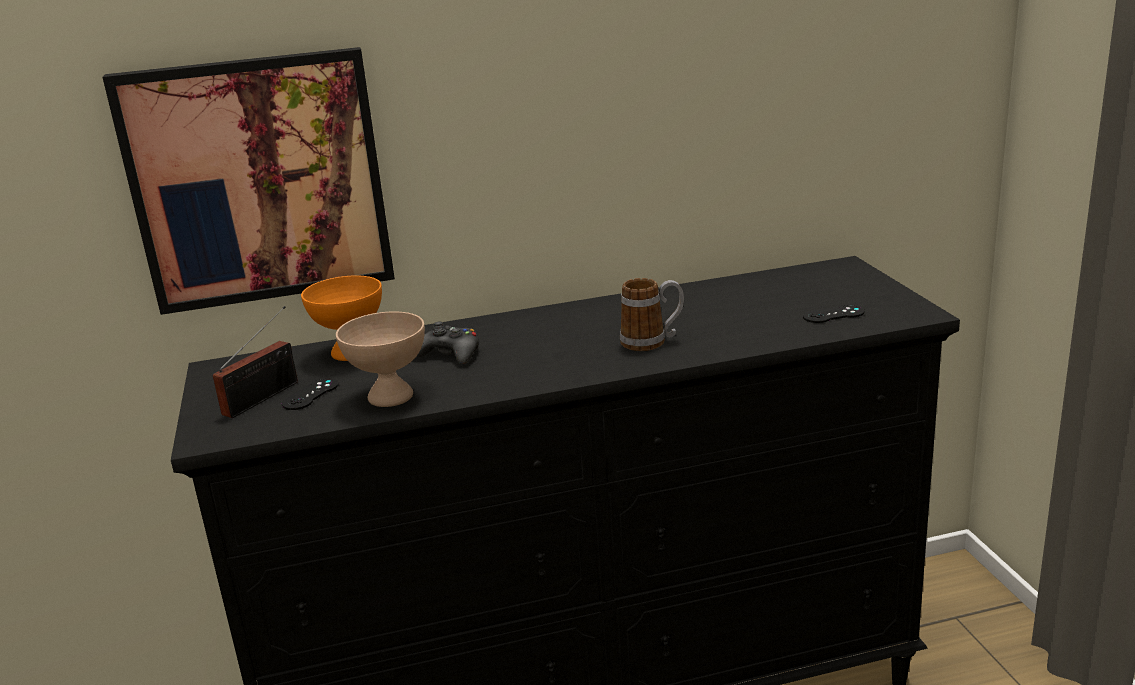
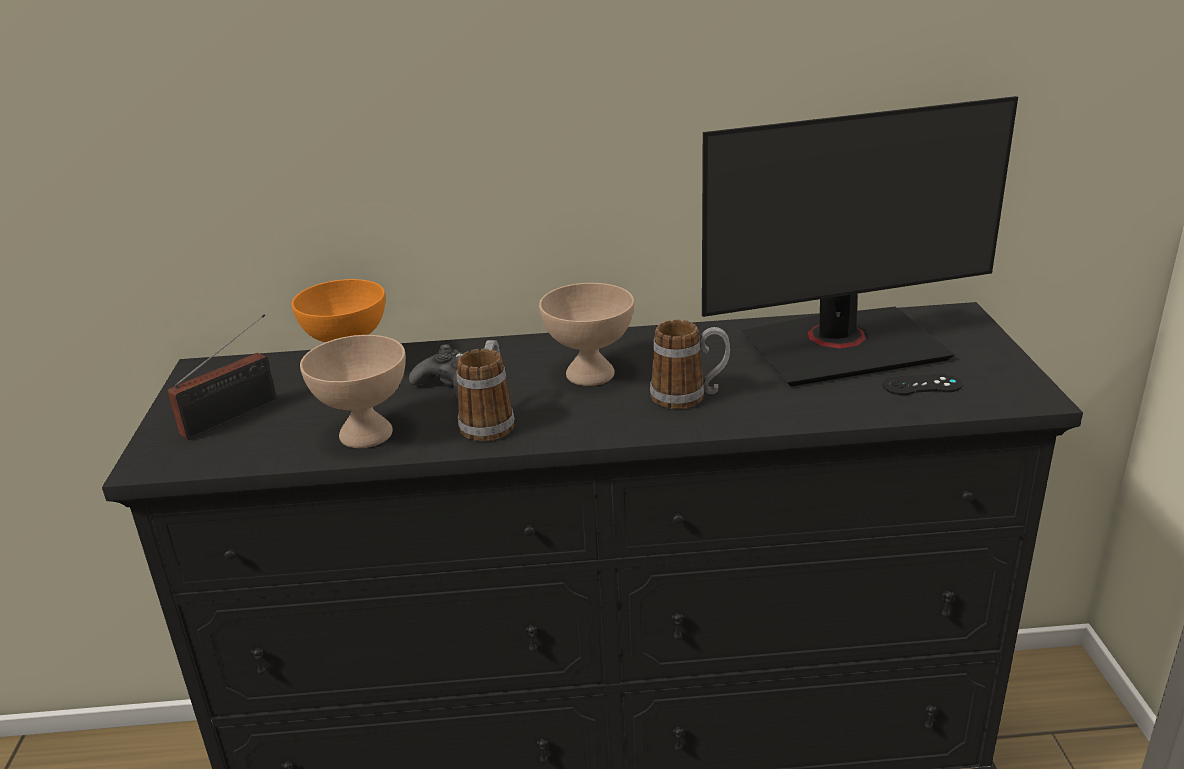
camera: 10 degrees right, 5 degrees up
(258, 180) = (256, 162): picture -> none
(310, 394) = (283, 419): black game controller -> none
(494, 376) = (490, 421): none -> mug
(562, 335) = (588, 374): none -> beige bowl
(761, 295) = (842, 346): none -> monitor

